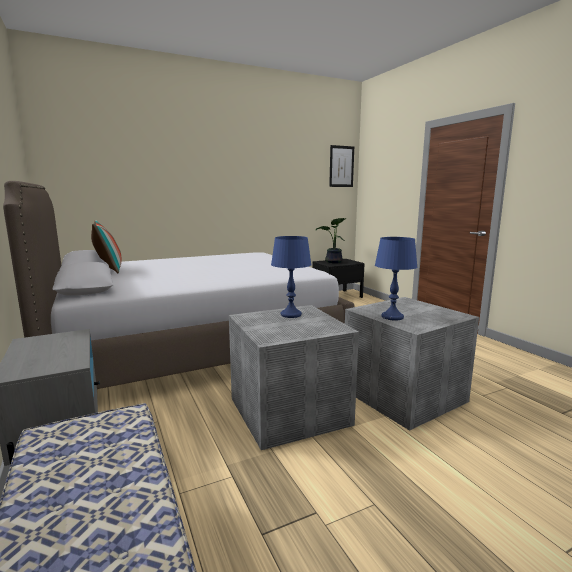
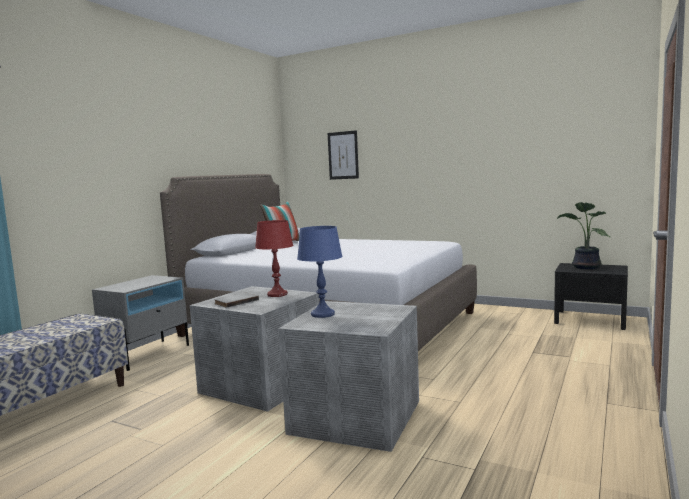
camera: 55 degrees right, 5 degrees down
(287, 330) = (235, 301): none -> grey book
(291, 314) = (277, 294): blue table lamp -> red table lamp
(341, 166) = (618, 123): picture -> picture (343, 155)

